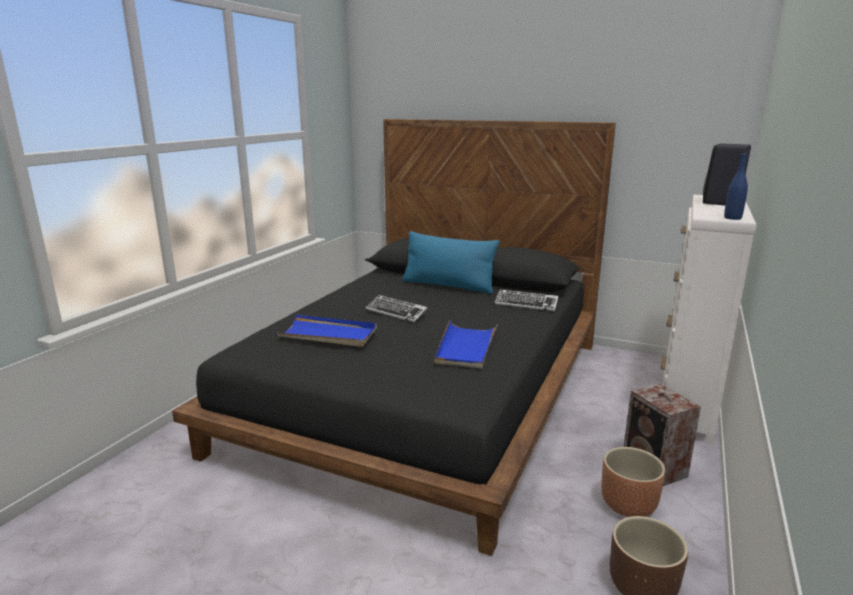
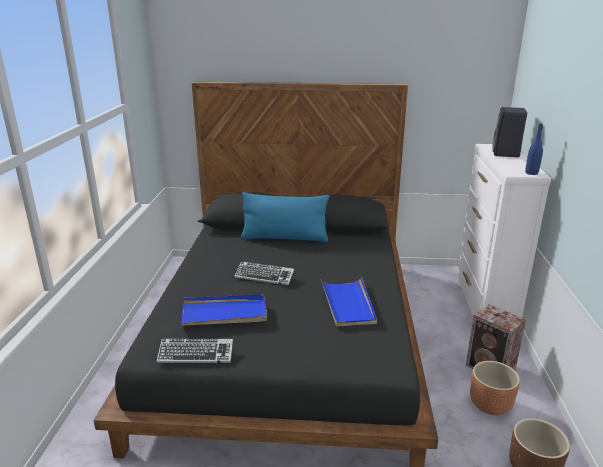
camera: 20 degrees left, 5 degrees up
(526, 304) = (362, 248): keyboard -> keyboard (196, 354)

